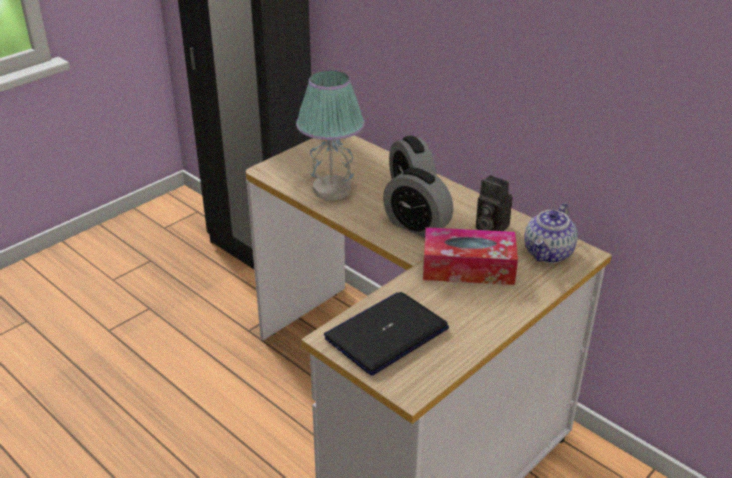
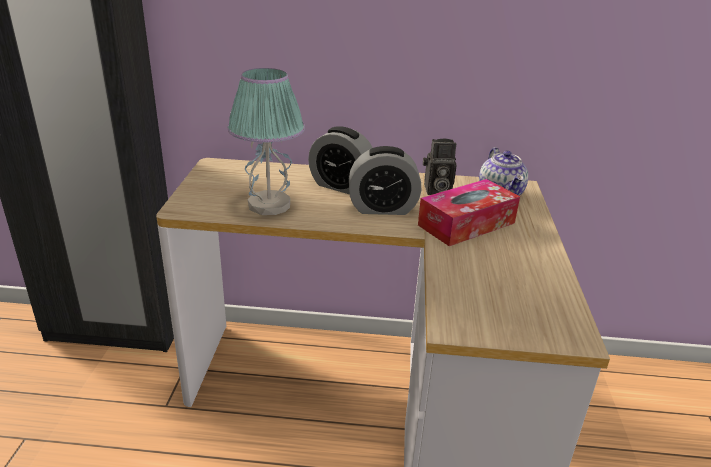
camera: 40 degrees left, 5 degrees down
(386, 334) = (488, 301): laptop -> none

